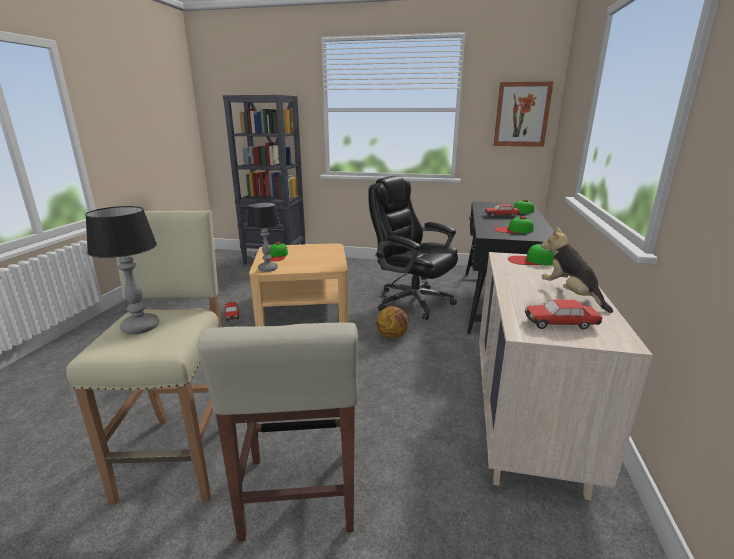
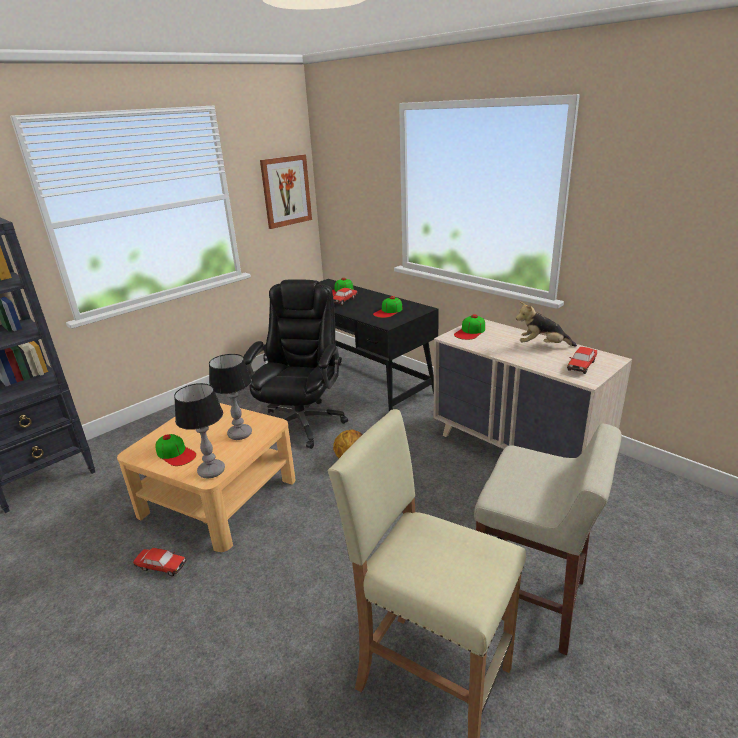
camera: 55 degrees left, 5 degrees up
(140, 328) = (434, 566): table lamp -> table lamp (240, 434)
(412, 301) = (302, 422): black office chair -> black office chair turned 120 degrees clockwise

